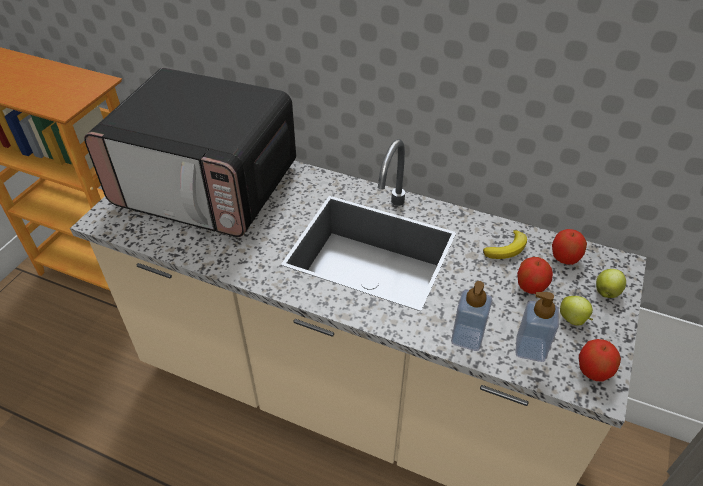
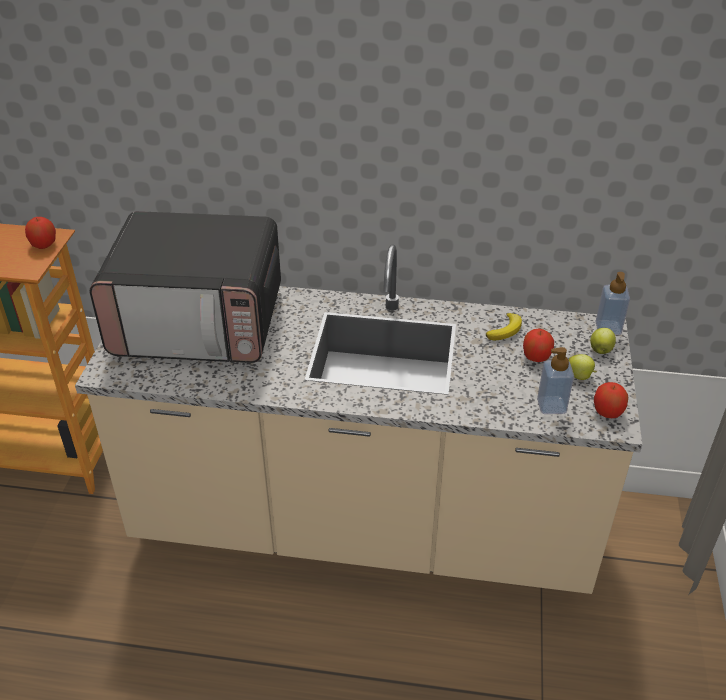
camera: 15 degrees left, 5 degrees down
(467, 337) = (496, 407): soap dispenser -> soap dispenser (608, 328)
(564, 258) = (557, 329): apple -> apple (44, 245)

